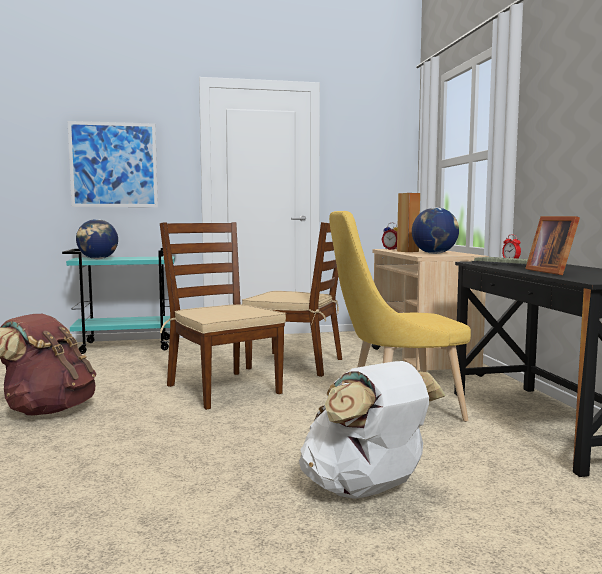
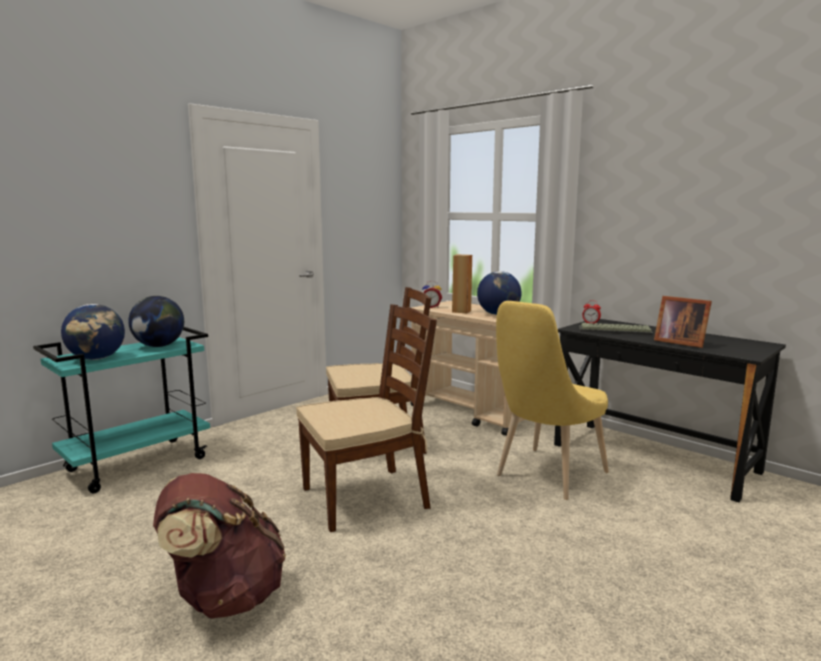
camera: 35 degrees left, 5 degrees up
(113, 165) = (82, 221): picture -> none
(147, 258) = (159, 346): none -> globe
(222, 389) = (366, 497): brown chair -> brown chair turned 135 degrees clockwise
(366, 490) = (663, 570): white backpack -> none

